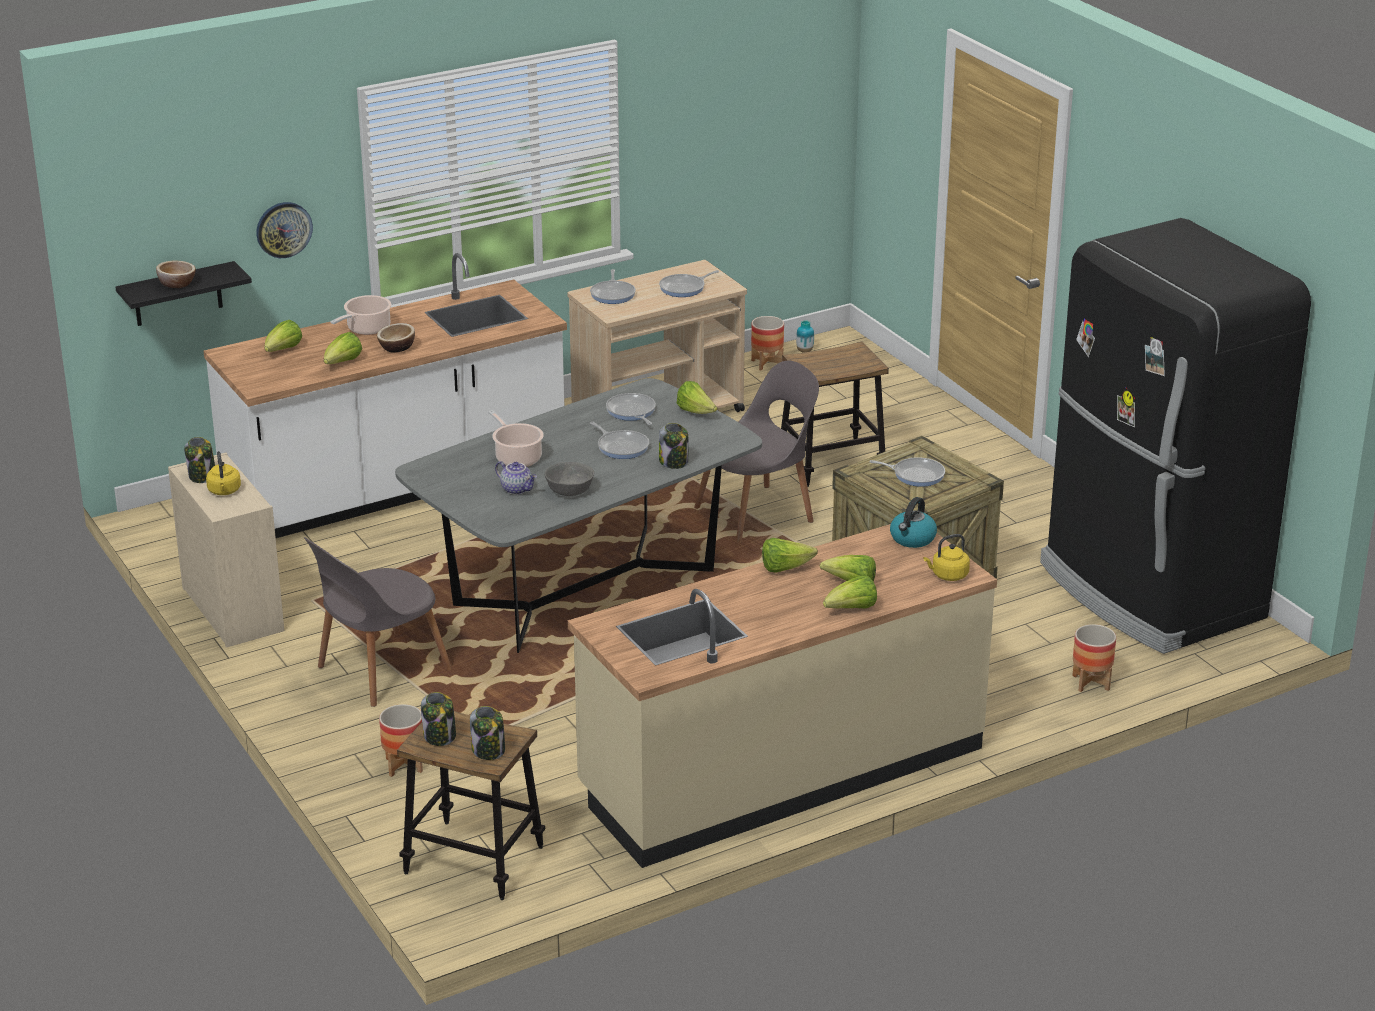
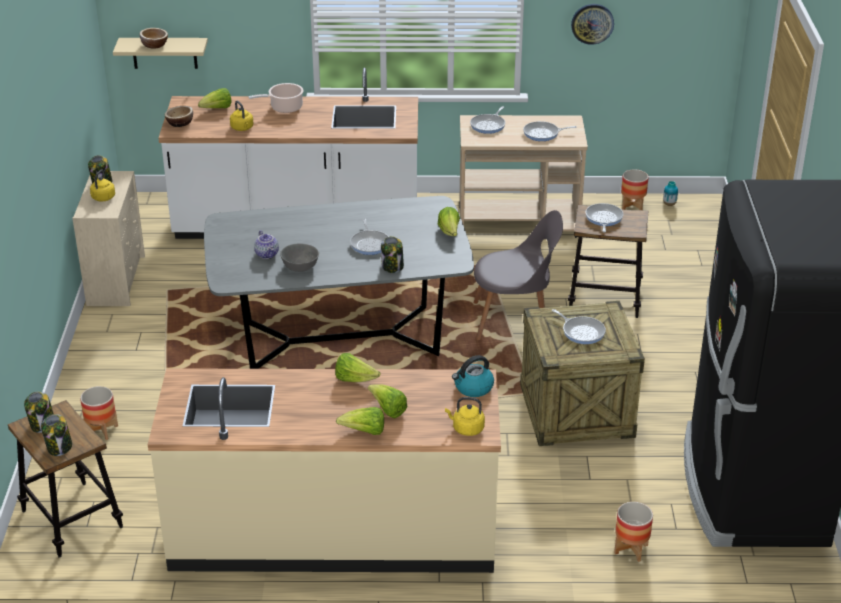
camera: 30 degrees right, 5 degrees up
(177, 294) = (164, 53): black shelf -> beige shelf
(283, 229) = (245, 23): wall clock -> wall clock (592, 23)
(342, 363) = (242, 128): lettuce -> yellow kettle
(379, 671) = (156, 355): grey chair -> none
(397, 347) = (288, 126): bowl -> bowl (180, 123)
(517, 457) = (293, 230): cooking pot -> none
(631, 412) = (405, 219): frying pan -> frying pan (603, 219)

